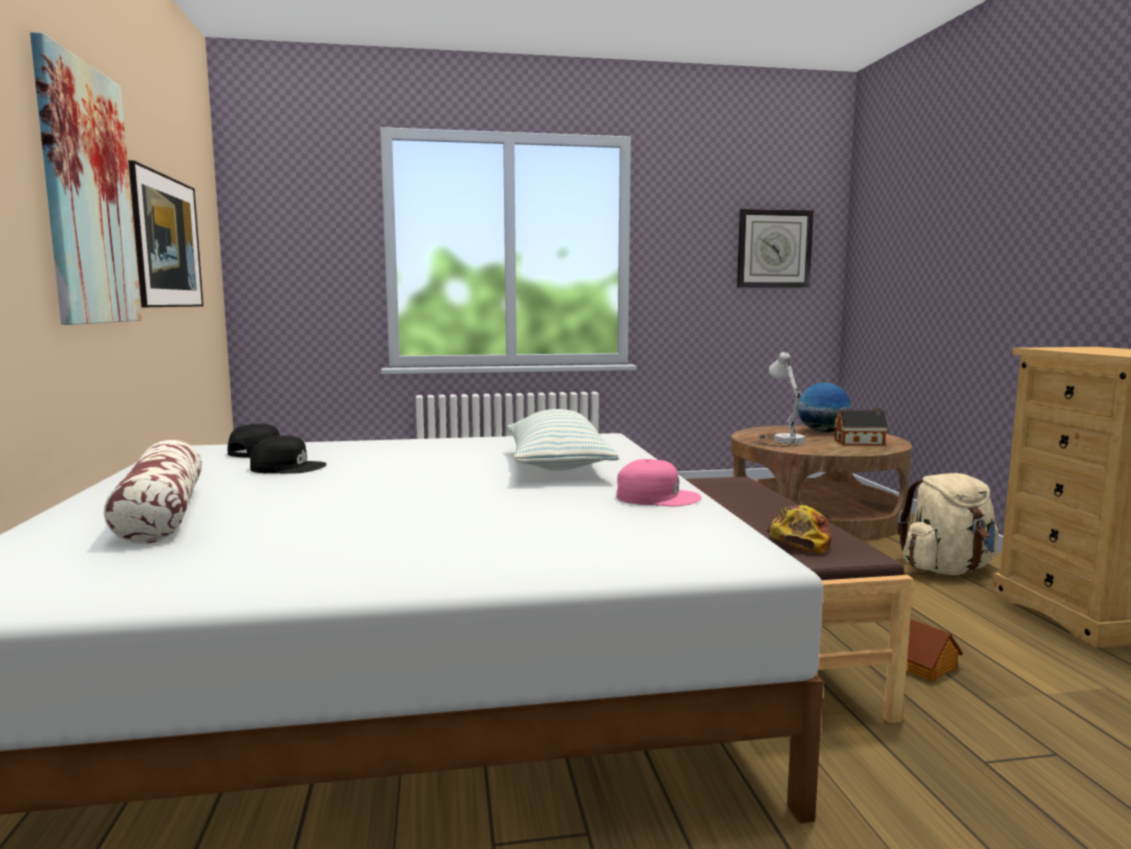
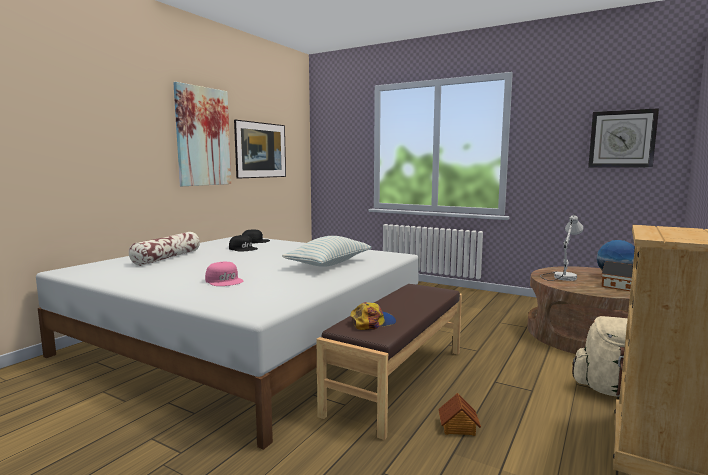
camera: 40 degrees right, 0 degrees up
(656, 497) = (316, 284): pink cap -> pink cap (225, 281)

